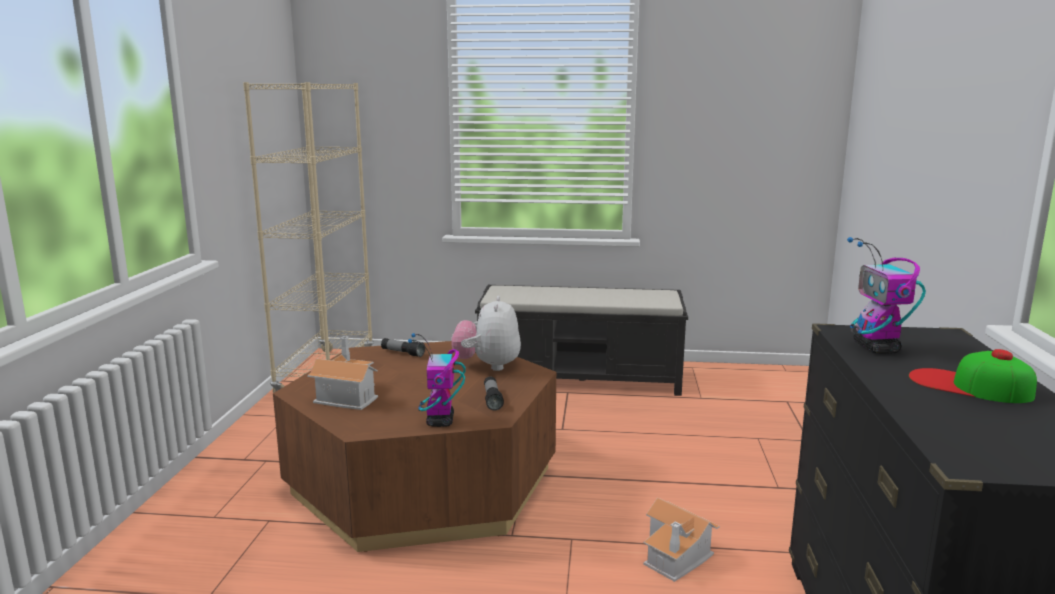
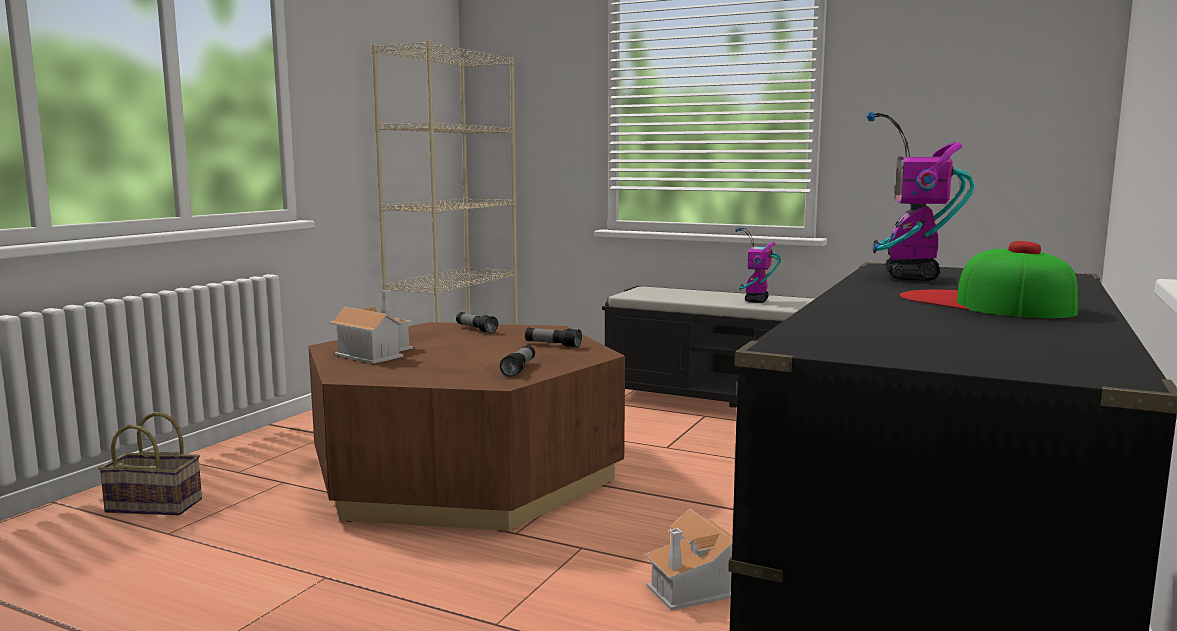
camera: 20 degrees right, 5 degrees down
(167, 569) = (157, 505): none -> basket
(440, 421) = (439, 379): toy robot -> toy robot (756, 301)
(488, 366) = (553, 345): plush toy -> flashlight

